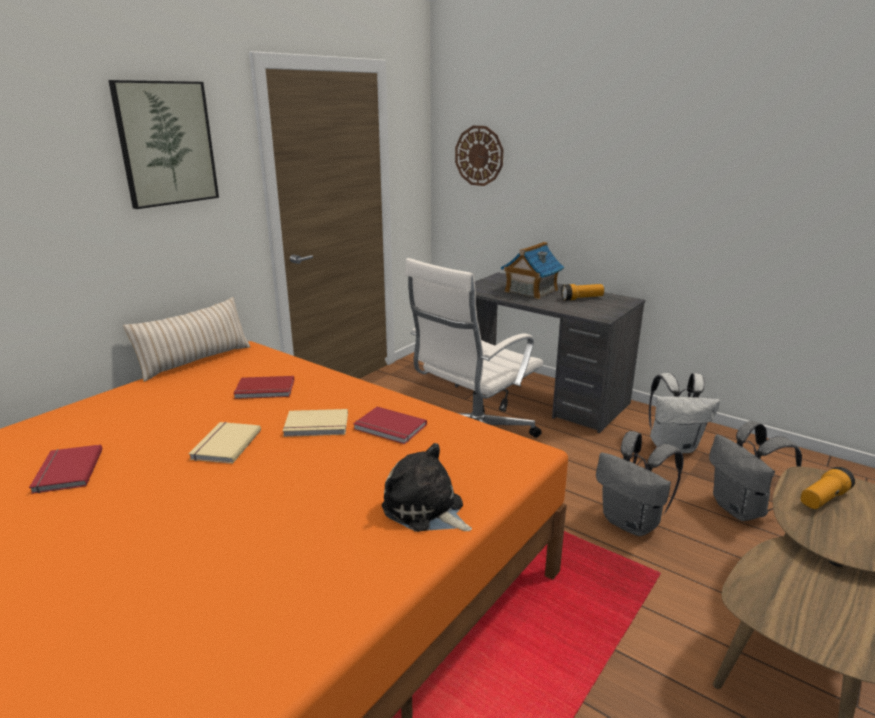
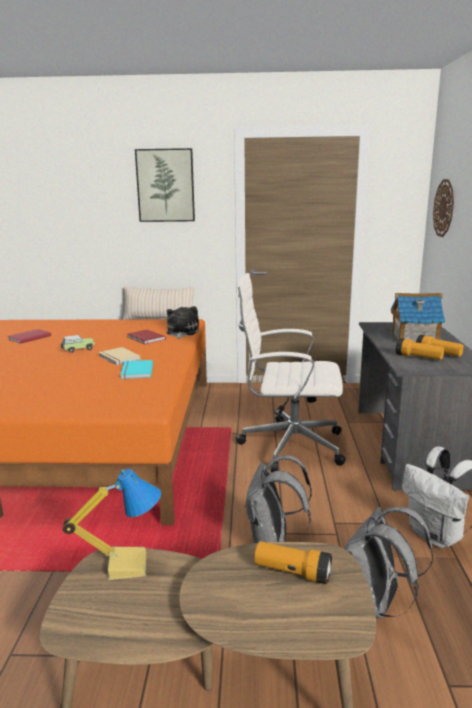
camera: 55 degrees right, 5 degrees down
(224, 445) = (78, 350): beige book -> toy car
(389, 428) = (135, 371): red book -> turquoise book
(426, 510) = (53, 401): plush toy -> plush toy (181, 332)
(582, 306) = (418, 357): none -> flashlight
(759, 588) = (127, 564): none -> table lamp

